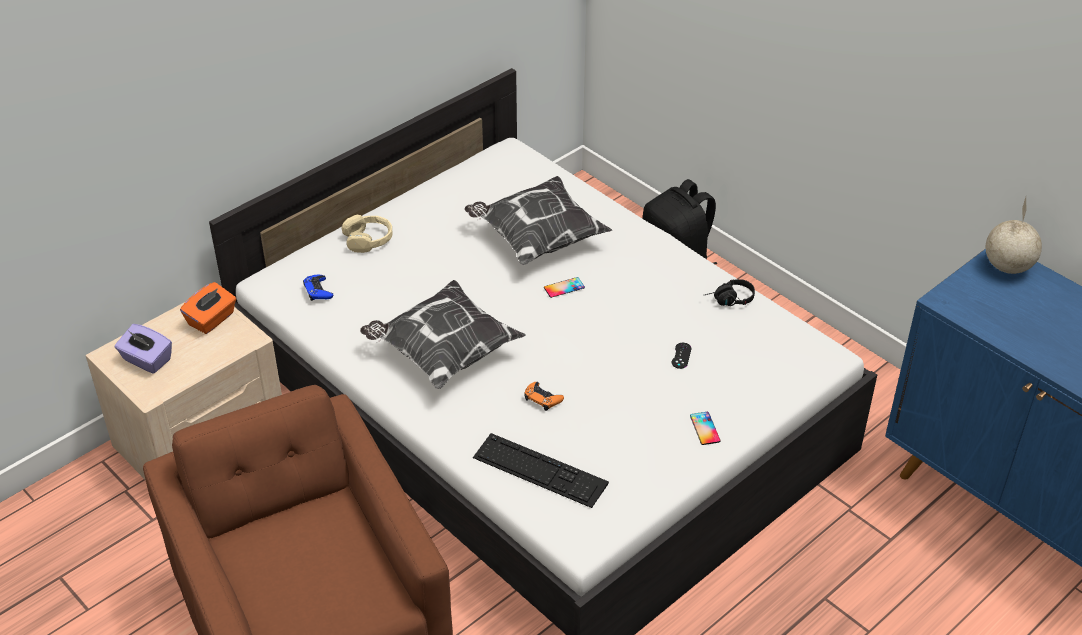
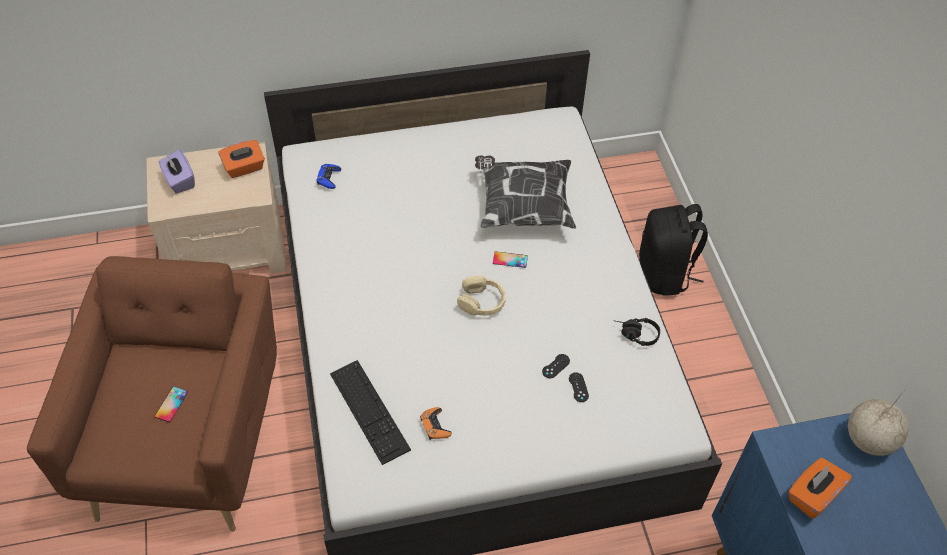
camera: 30 degrees right, 10 degrees up
(369, 240) = (397, 151): beige headphones -> beige headphones (482, 302)
(443, 353) = (377, 273): pillow -> none
(542, 398) = (419, 349): orange game controller -> orange game controller (435, 426)
(705, 428) = (524, 442): phone -> phone (171, 404)
(716, 363) = (578, 387): none -> black game controller
(1000, 323) = (812, 495): none -> orange tissue box

